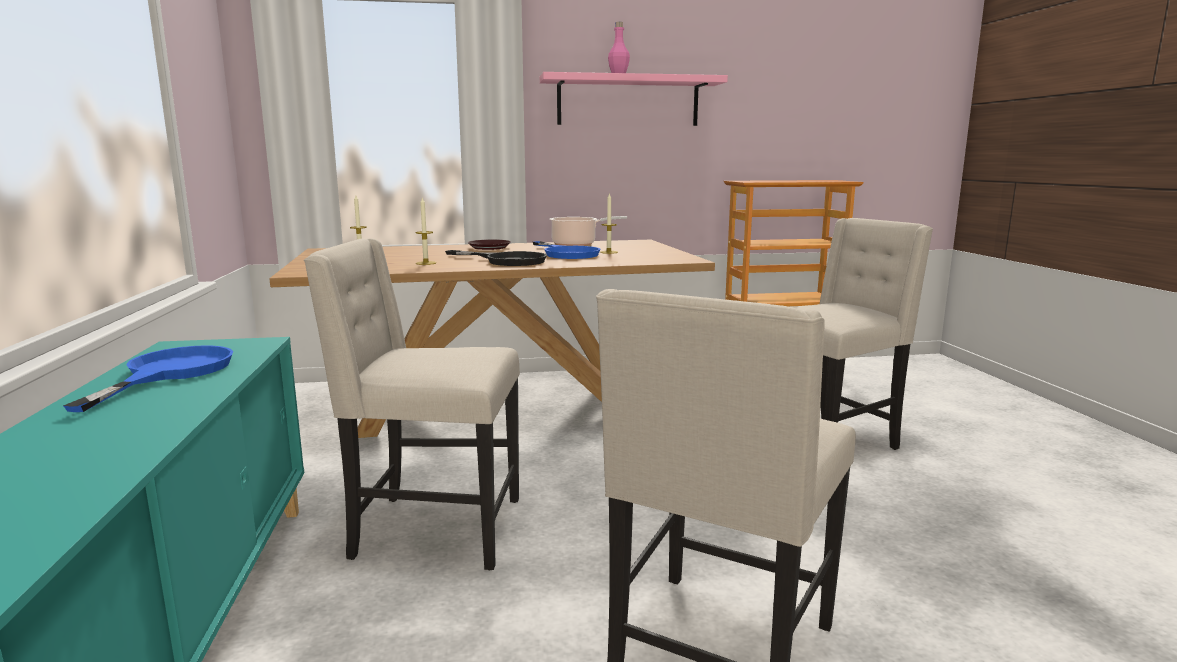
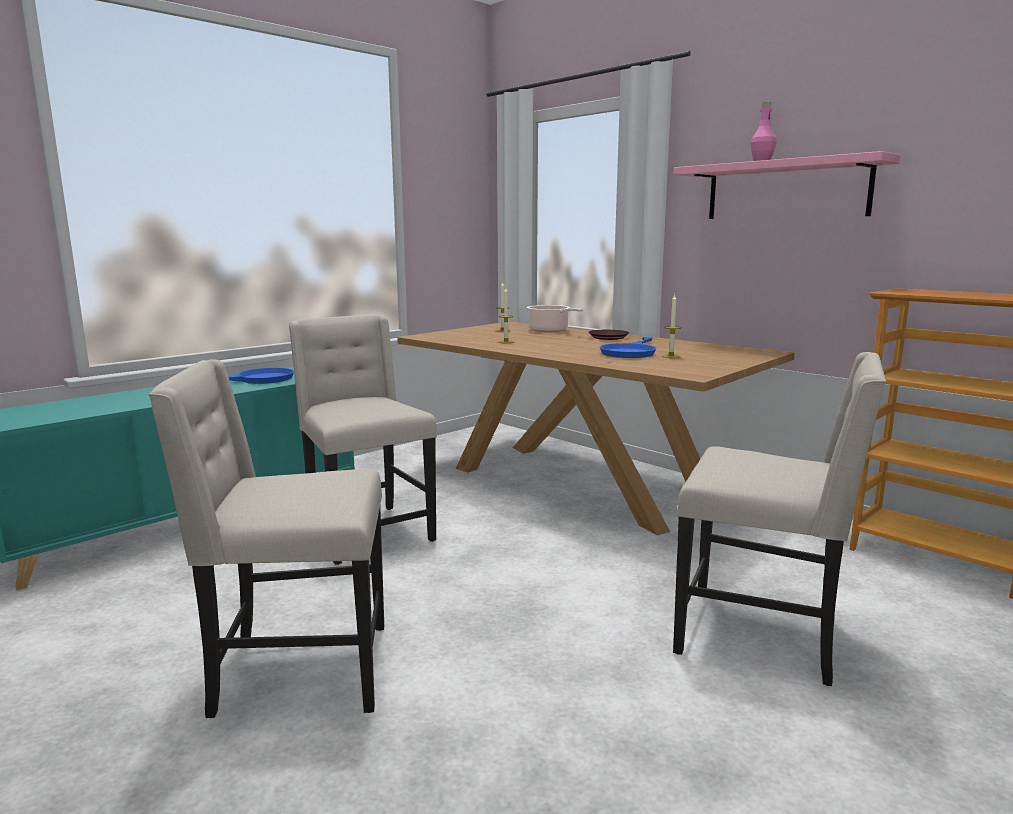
camera: 55 degrees right, 0 degrees up
(507, 261) = (558, 349): black frying pan -> none
(577, 244) = (690, 345): cooking pot -> cooking pot (550, 331)

